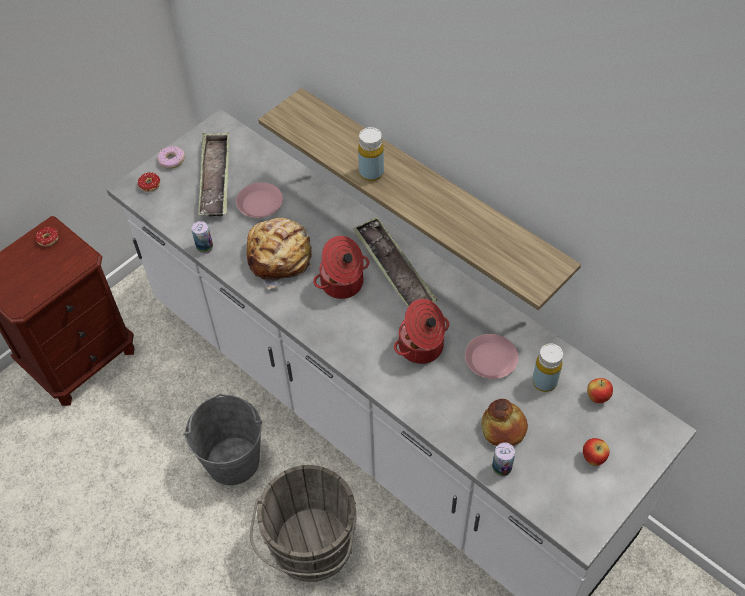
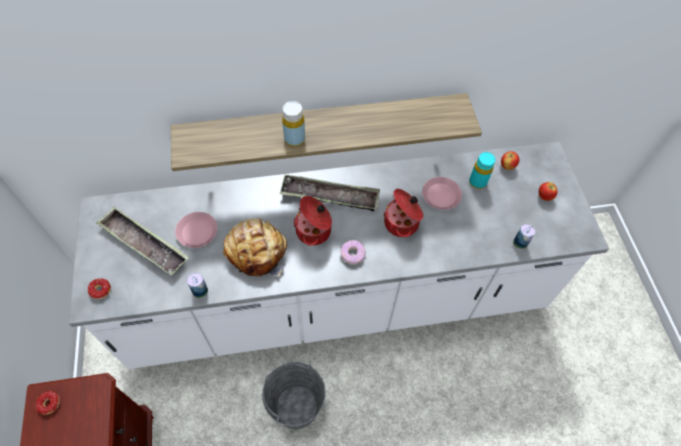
camera: 55 degrees left, 5 degrees up
(171, 160) = (93, 260): donut -> donut (352, 254)
(311, 549) = (395, 402): grey bucket -> none
(502, 428) = (493, 224): bread -> none
(544, 382) = (477, 182): yellow bottle -> turquoise bottle

